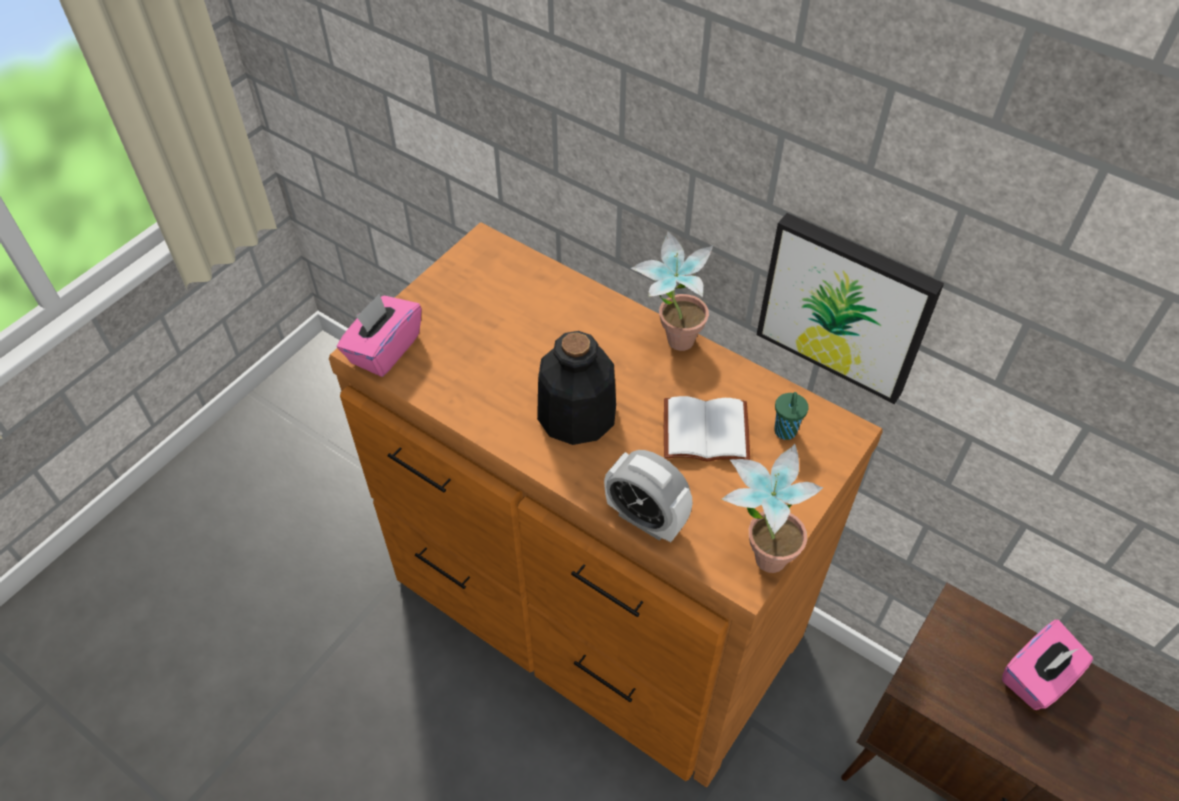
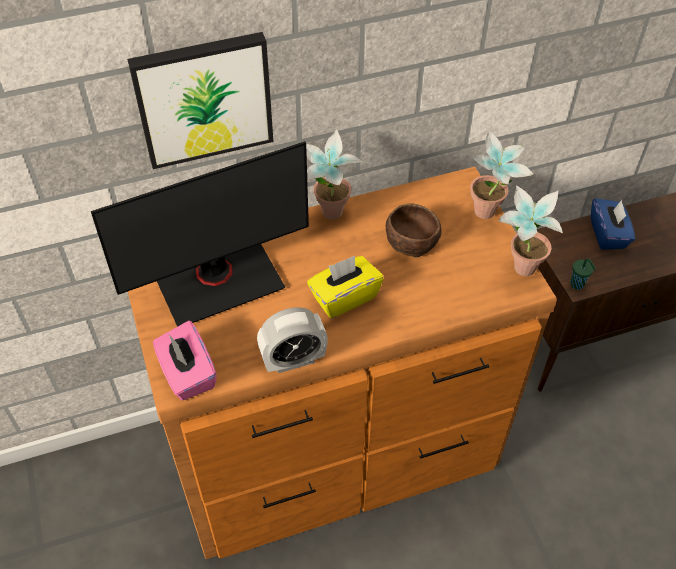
camera: 55 degrees left, 0 degrees up
(510, 306) = (218, 280): none -> monitor
(576, 414) = (344, 297): bottle -> yellow tissue box
(645, 519) = (453, 308): alarm clock -> alarm clock (293, 360)
(707, 429) = (411, 240): white book -> brown bowl
(785, 432) = (443, 207): green cup -> green cup (577, 285)
(813, 482) = (488, 217): none -> potted plant
(846, 306) = (430, 106): picture -> picture (203, 98)
(1037, 678) = (608, 234): pink tissue box -> blue tissue box

